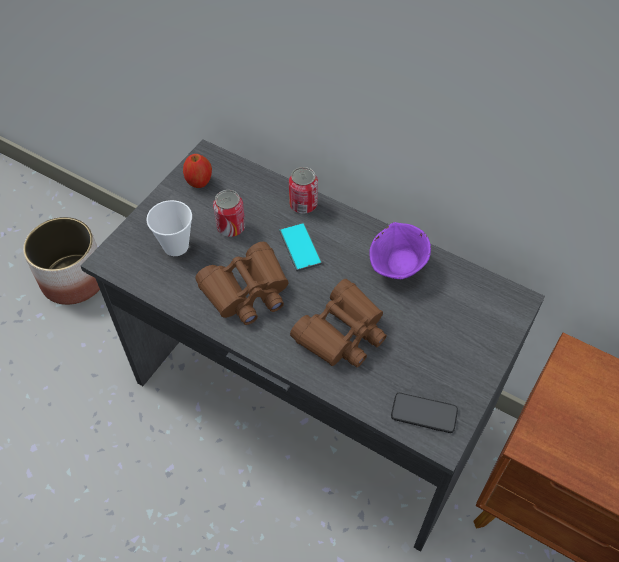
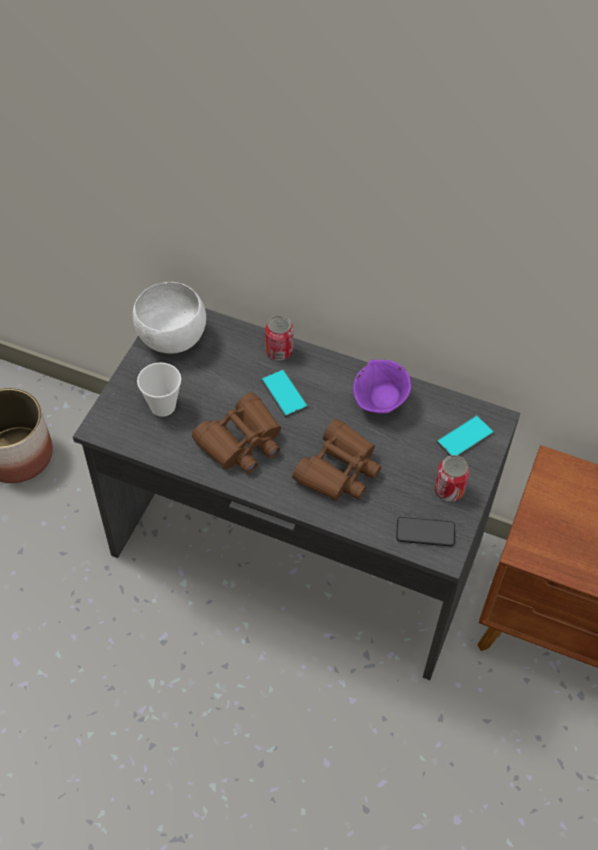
camera: 10 degrees left, 0 degrees up
(199, 182) = (171, 339): apple -> white bowl
(231, 227) = (213, 381): can -> can (449, 490)
(482, 315) = (465, 437): none -> phone

